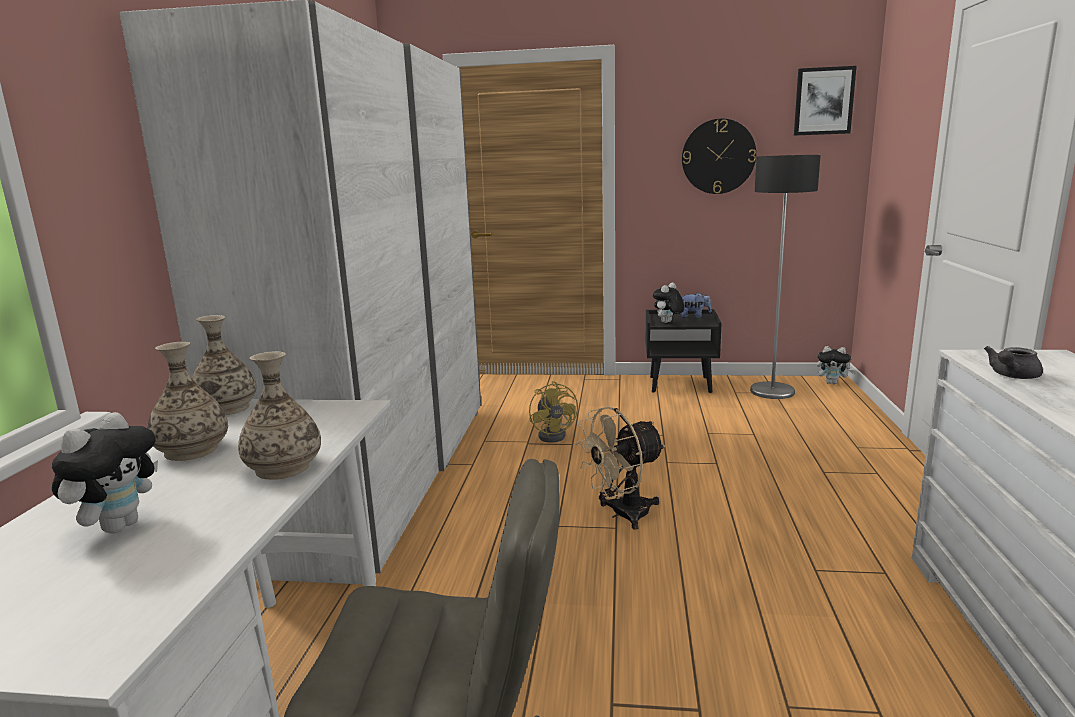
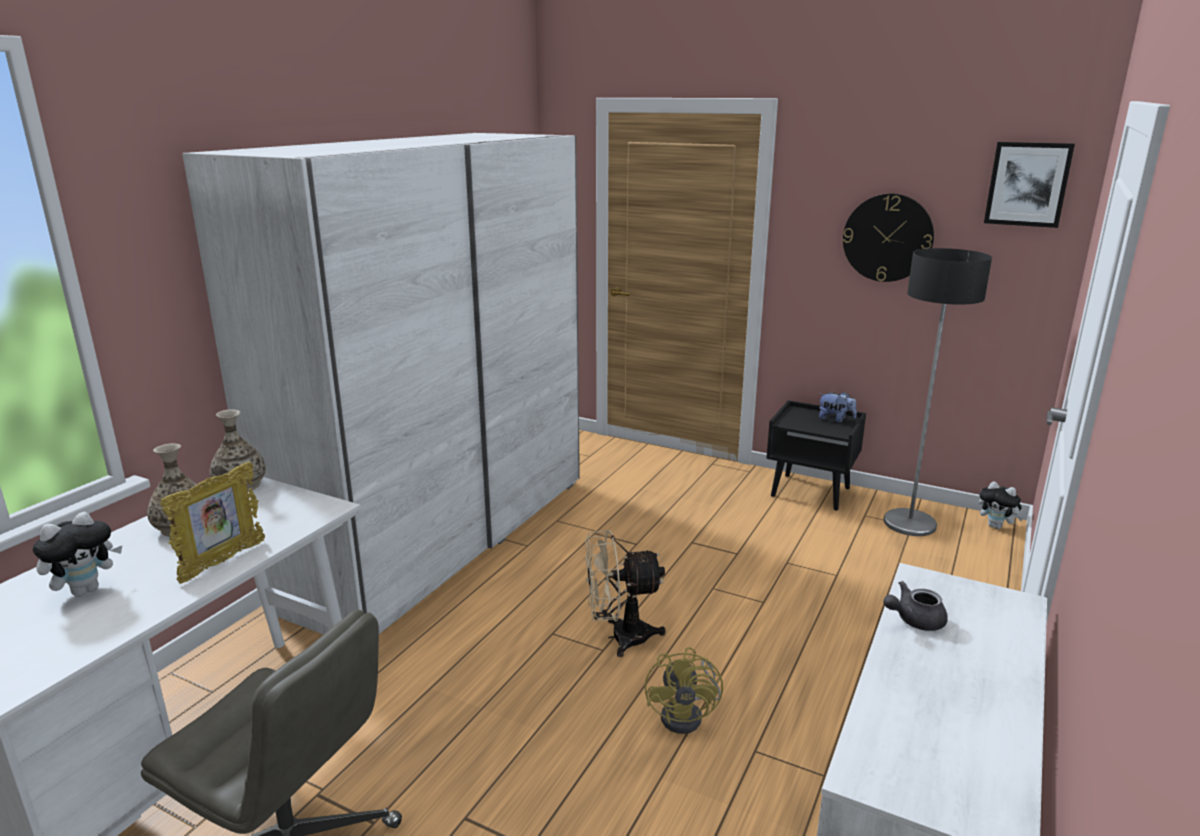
camera: 20 degrees right, 5 degrees up
(284, 467) = (222, 561): vase -> picture frame
(555, 435) = (628, 529): yellow fan -> yellow fan (688, 715)
(668, 322) = (797, 423): plush toy -> none

